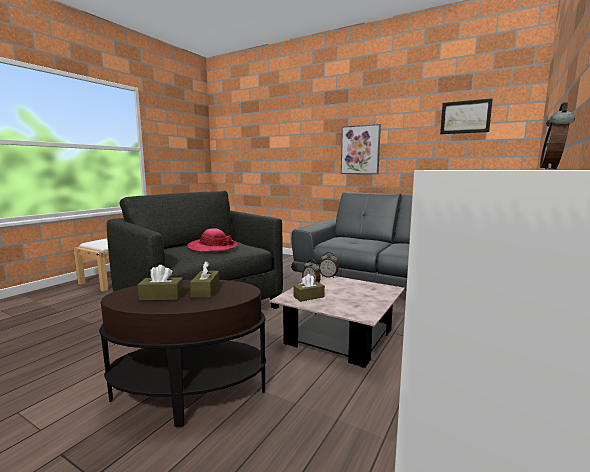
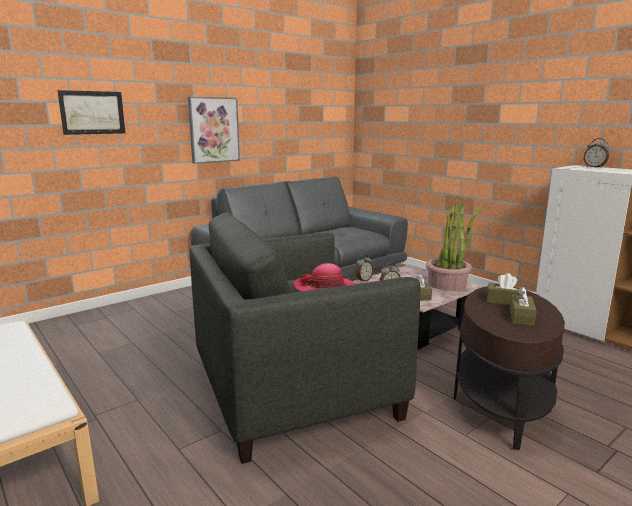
camera: 70 degrees left, 5 degrees up
(358, 306) = (447, 284): none -> potted plant
(465, 117) = (309, 98): picture -> picture (92, 112)

